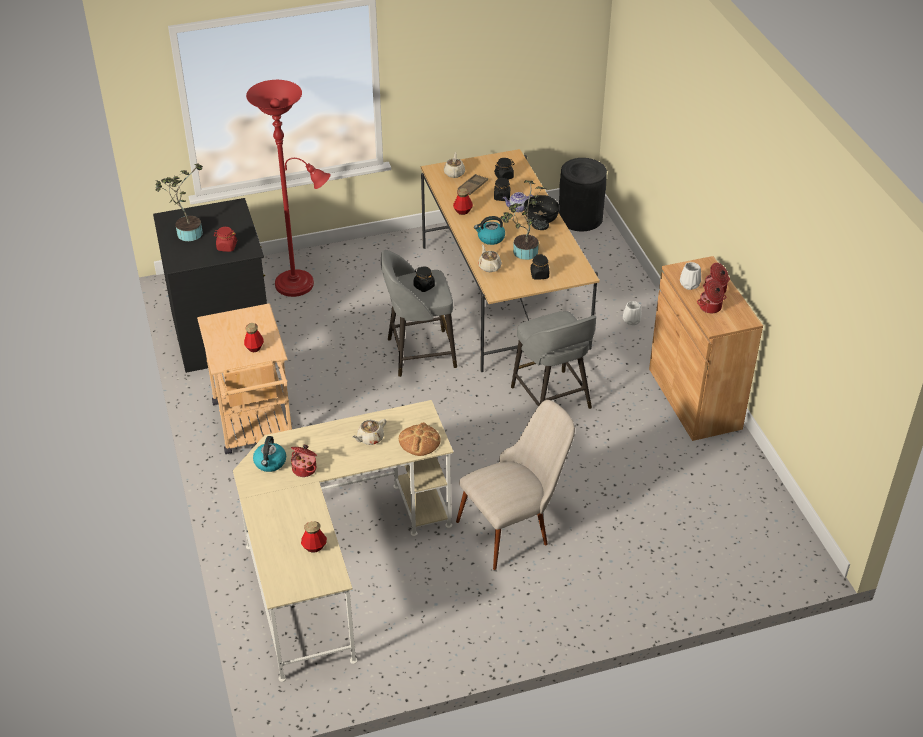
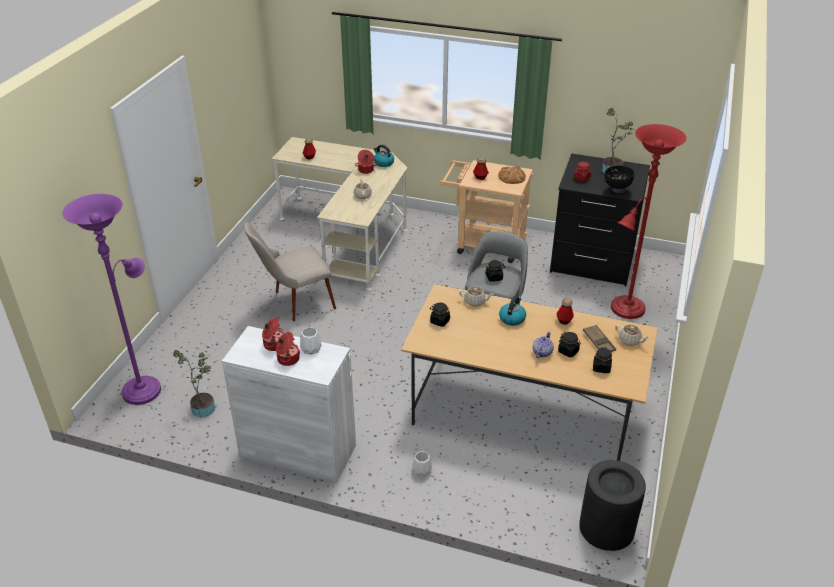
camera: 125 degrees right, 5 degrees down
(419, 441) = (339, 209): bread -> bread (512, 177)
(515, 526) = (294, 303): beige chair -> beige chair turned 60 degrees clockwise
(523, 253) = (476, 326): potted plant -> potted plant (204, 407)
(540, 225) = (505, 353): black bowl -> black bowl (617, 191)
(552, 399) = (380, 373): grey stool -> none
(694, 398) = (298, 451): brown cabinet -> white cabinet
(754, 557) = (144, 387): none -> purple floor lamp

